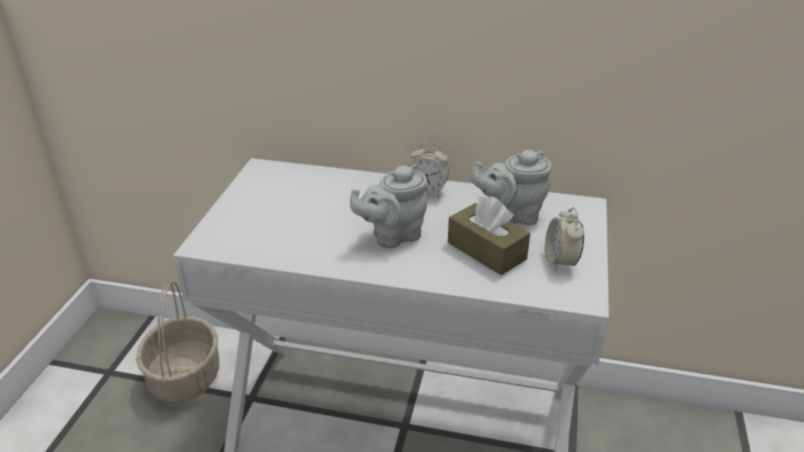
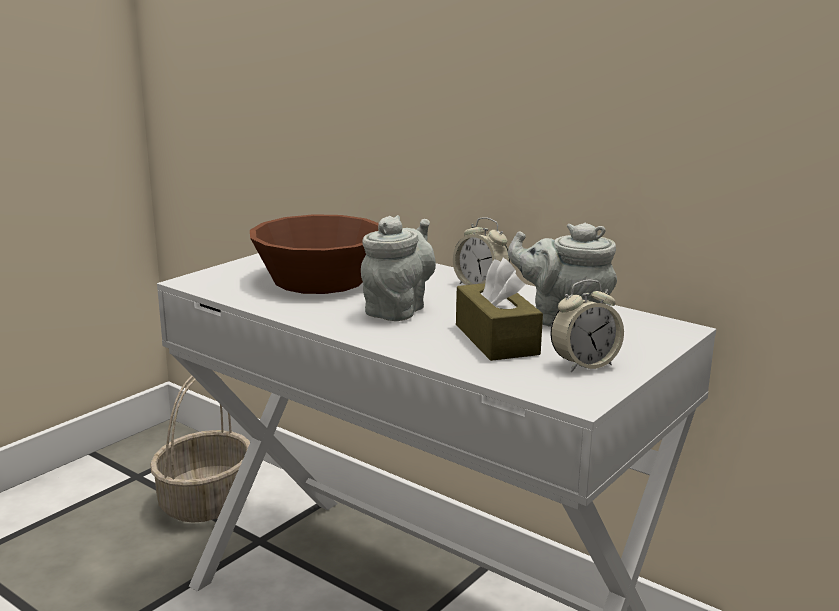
camera: 25 degrees right, 15 degrees down
(303, 215) = (319, 279): none -> brown bowl
(393, 236) = (398, 309): grey teapot -> grey teapot turned 120 degrees clockwise
(560, 261) = (584, 364): alarm clock -> alarm clock turned 135 degrees counterclockwise

